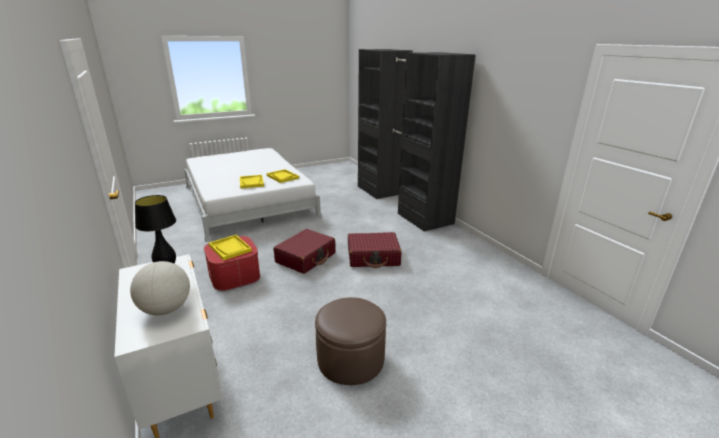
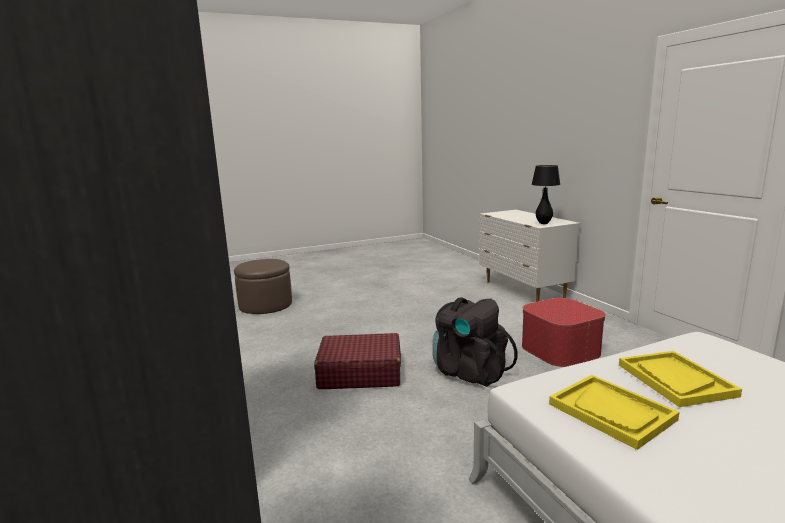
camera: 175 degrees left, 10 degrees down
(166, 309) = (513, 215): globe -> none
(230, 248) = (563, 310): yellow tray -> none
(306, 258) = (469, 372): red suitcase -> black backpack
(350, 359) = (404, 298): brown ottoman -> brown ottoman (265, 305)

